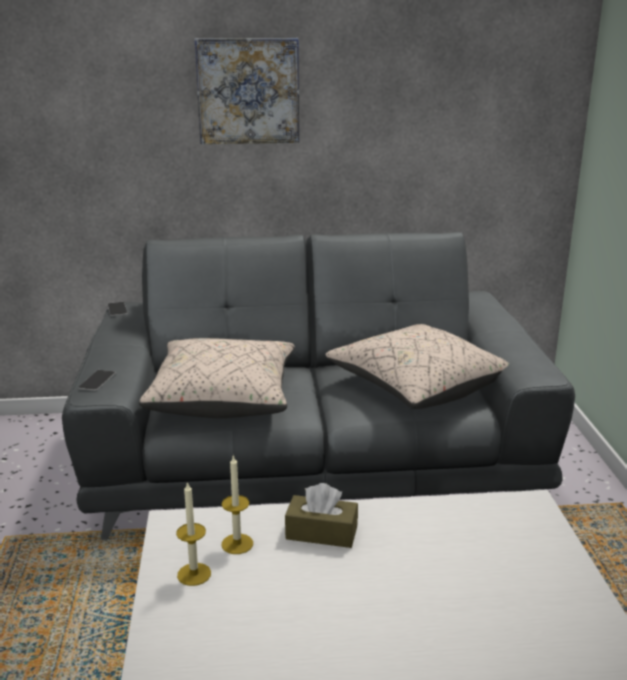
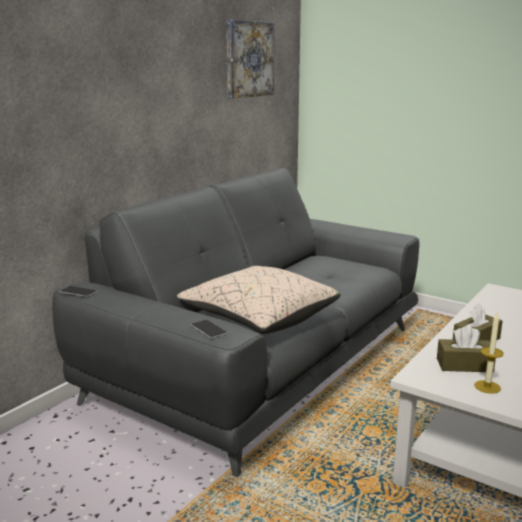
camera: 50 degrees left, 5 degrees down
(237, 544) = (464, 365): candle -> brown tissue box
(248, 91) = (139, 72): picture -> picture (249, 59)
(416, 386) = (334, 270): beige pillow -> none

